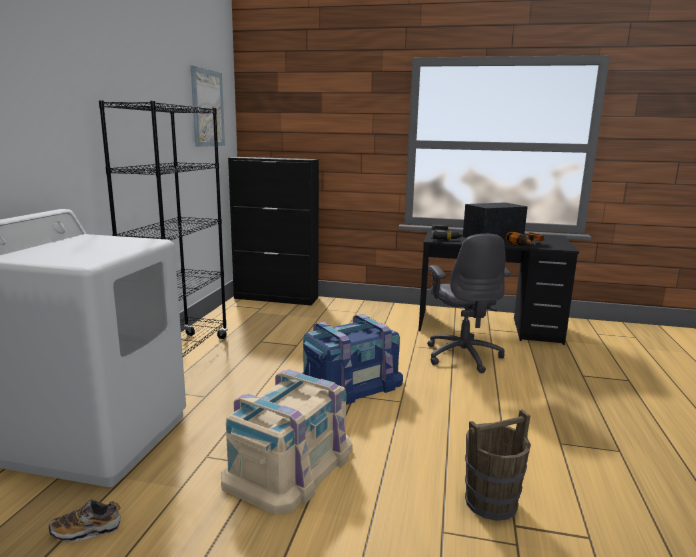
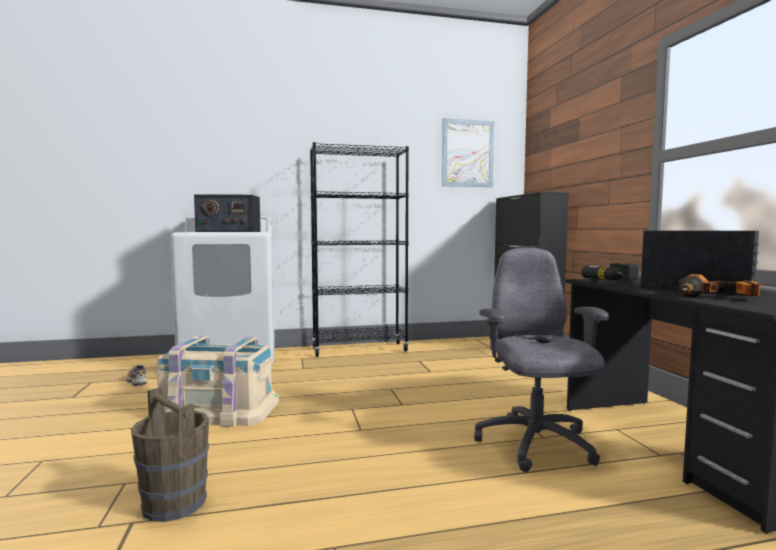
camera: 65 degrees right, 10 degrees down
(92, 247) = (228, 231): none -> radio
(350, 382) = (378, 403): blue storage box -> none
(462, 355) = (535, 445): grey office chair -> grey office chair turned 120 degrees clockwise

